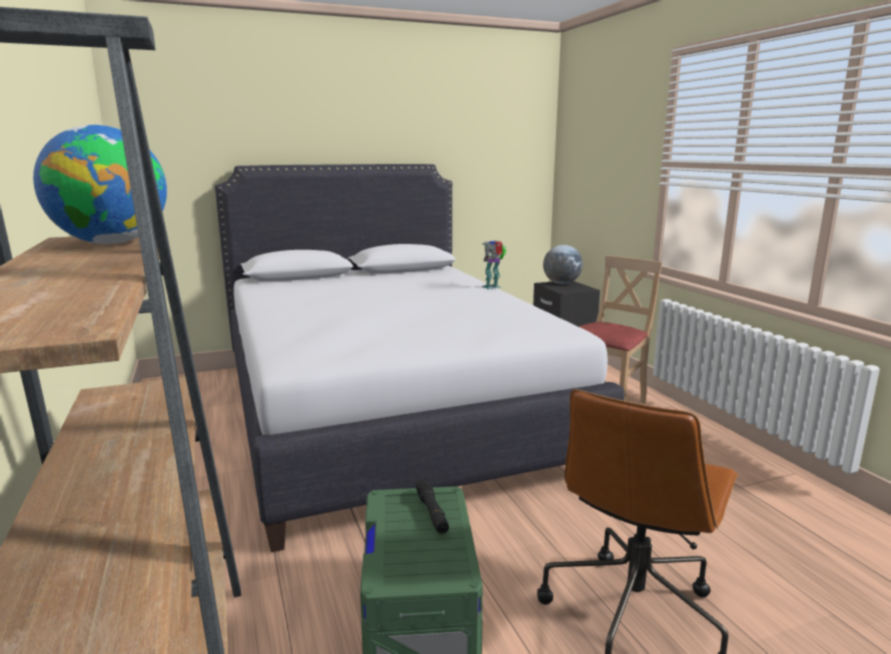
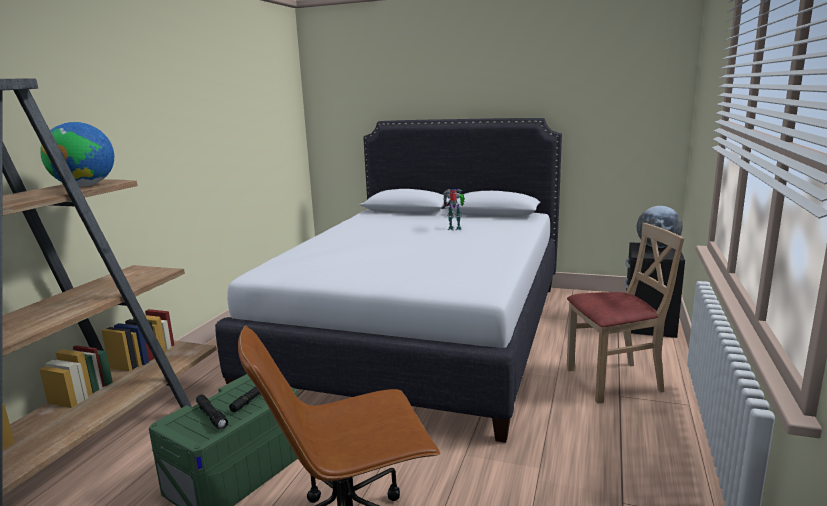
camera: 40 degrees right, 0 degrees up
(423, 549) = (211, 416): none -> black flashlight
(493, 287) = (524, 240): toy robot -> toy robot (455, 229)

